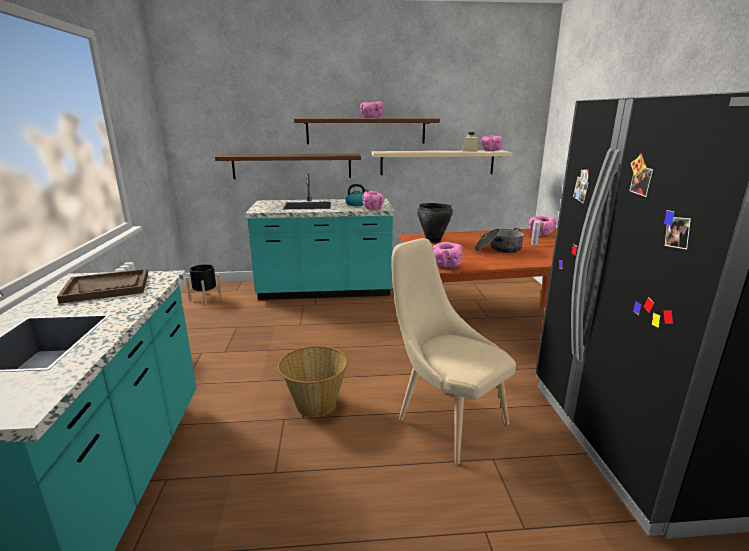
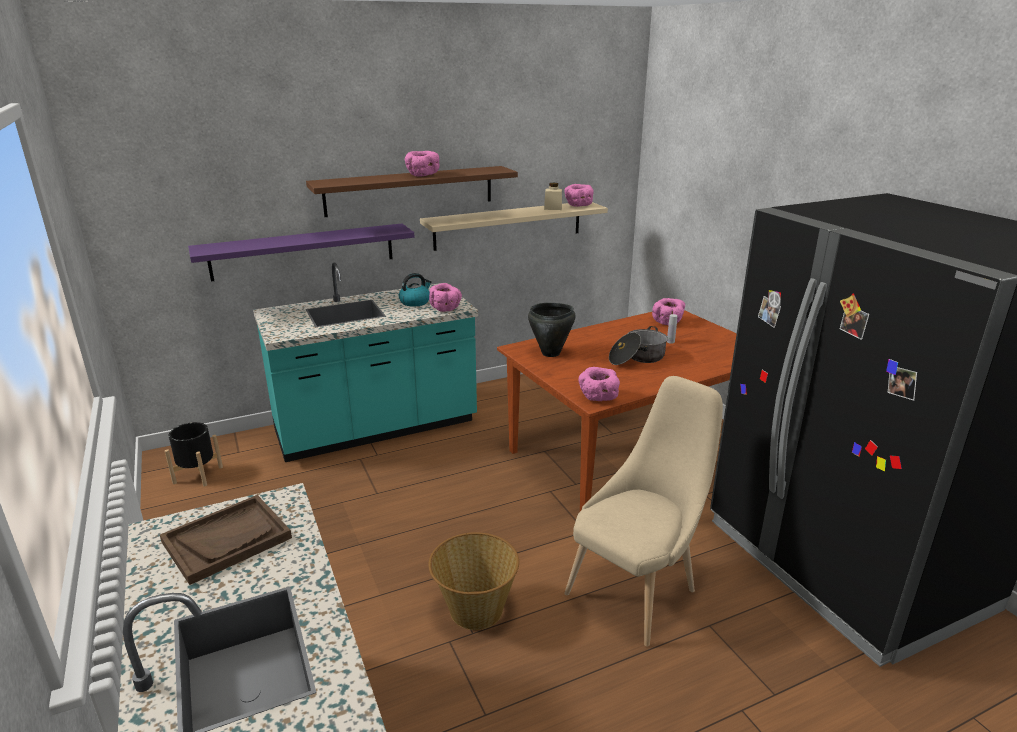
camera: 20 degrees left, 5 degrees up
(292, 166) = (303, 251): brown shelf -> purple shelf
(445, 419) = (637, 589): beige chair -> beige chair turned 105 degrees clockwise

